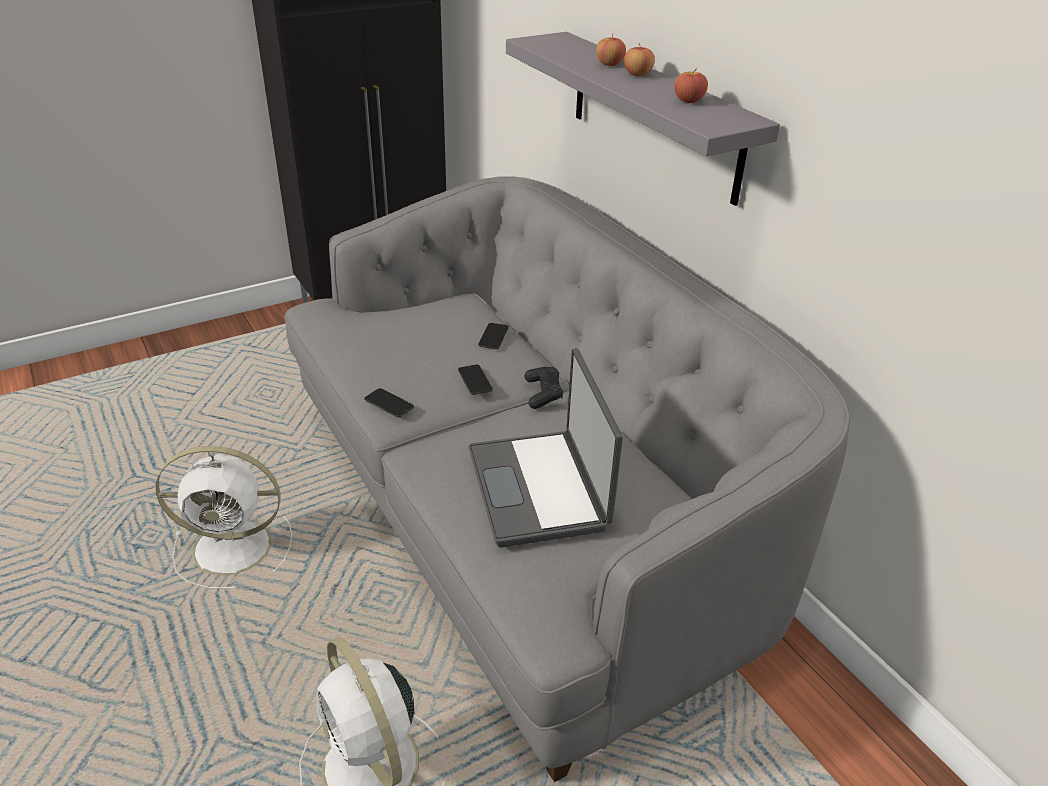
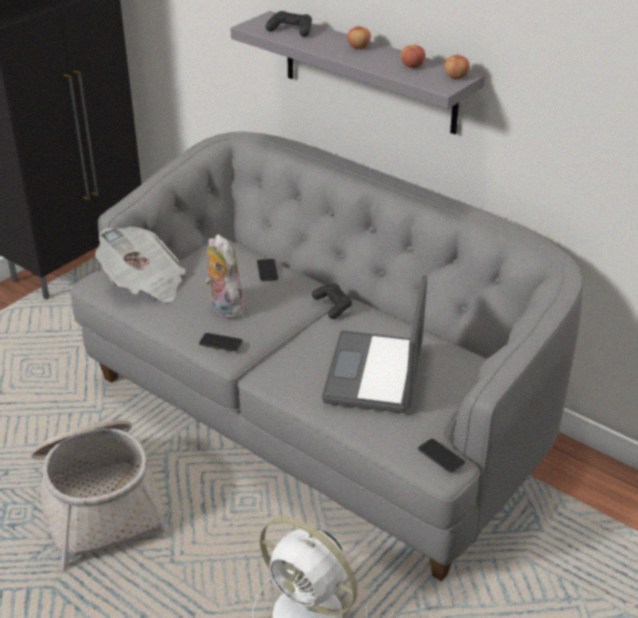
camera: 20 degrees left, 0 degrees up
(236, 547) = (99, 501): white fan -> basket
(354, 319) = (144, 283): none -> newspaper
(419, 365) = (223, 307): none -> plush toy
(475, 380) = (275, 308): phone -> phone (441, 456)
(540, 488) = (376, 373): laptop -> laptop turned 45 degrees clockwise
(571, 50) = (291, 30): none -> black game controller
(609, 64) = (331, 40): apple -> apple (456, 76)

